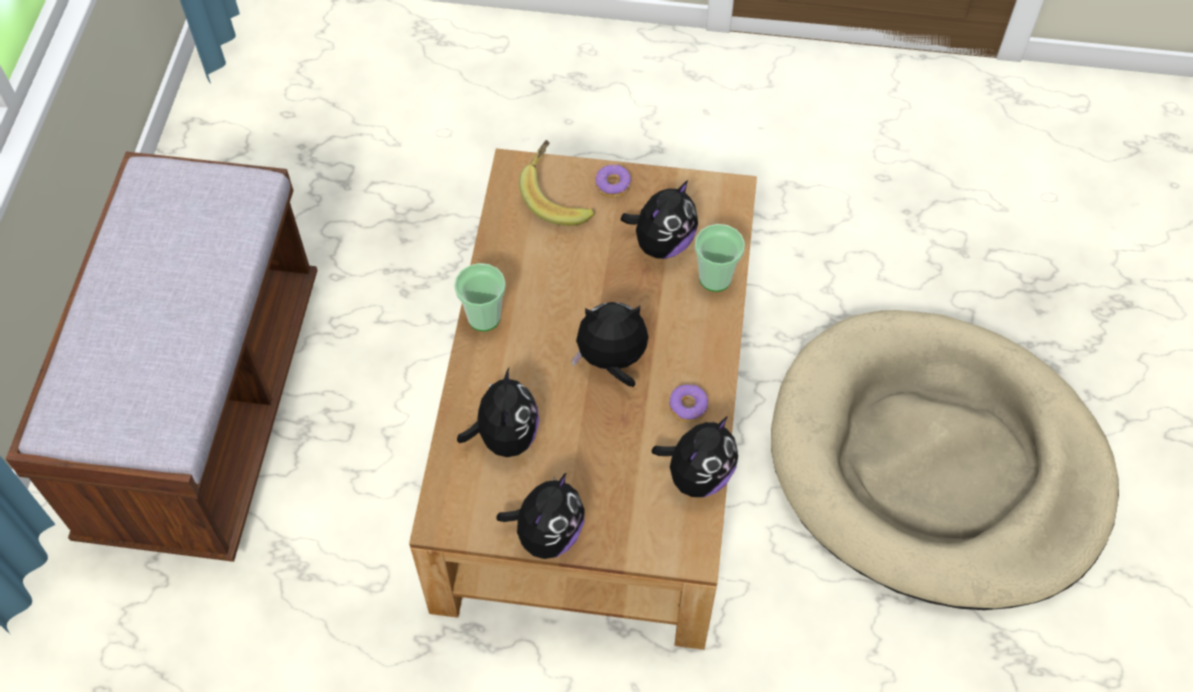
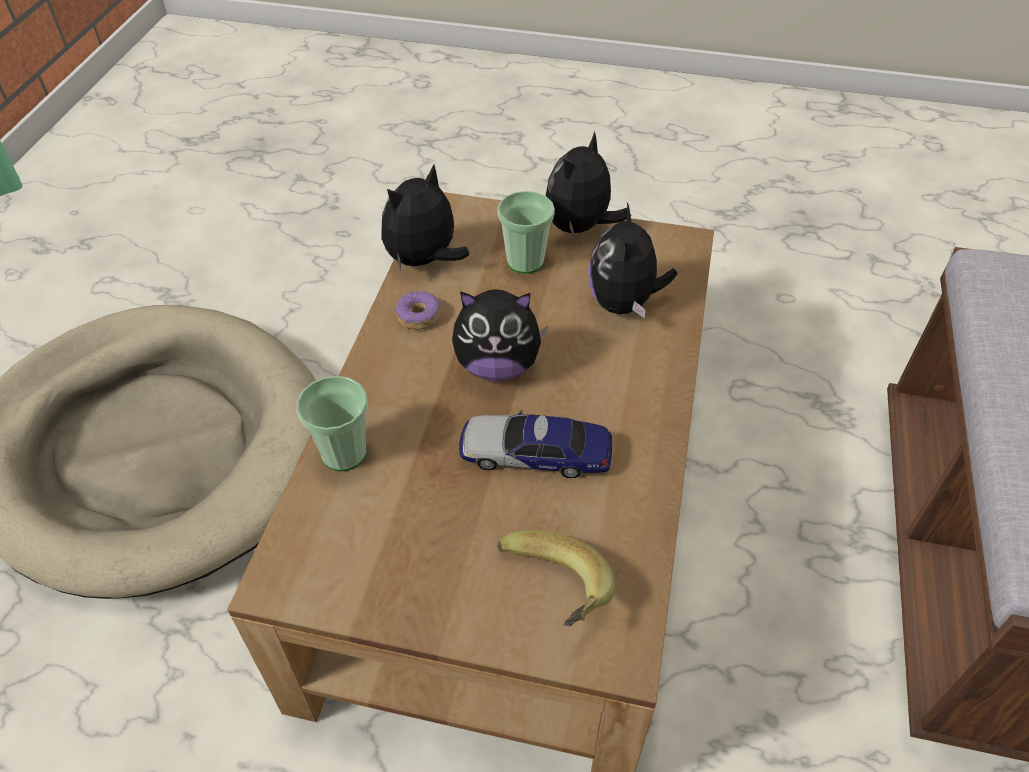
camera: 175 degrees left, 10 degrees down
(484, 317) = (656, 425): cup -> cup (525, 261)
(575, 288) = (535, 453): none -> toy car
(613, 186) = (461, 608): donut -> none
(662, 243) = (404, 507): plush toy -> none

